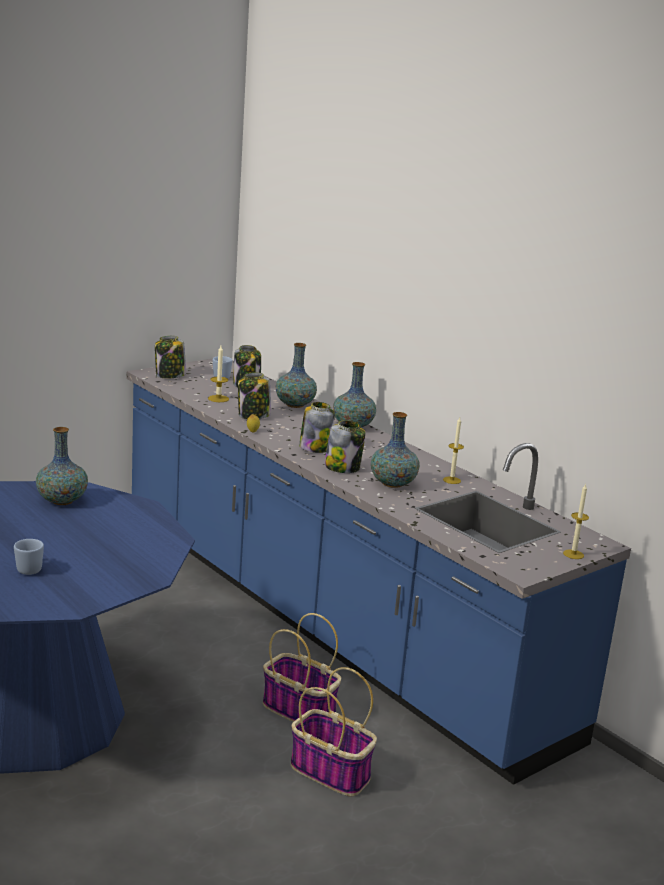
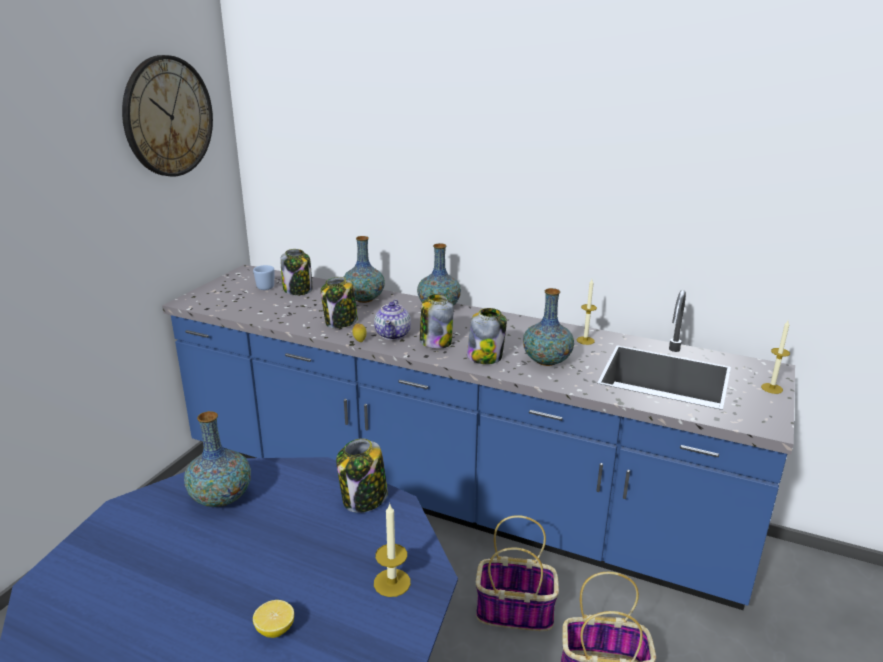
camera: 25 degrees left, 5 degrees up
(30, 568) = (275, 629): blue mug -> lemon
(166, 207) = (168, 116): none -> wall clock
(170, 376) = (213, 299): jar -> jar (364, 499)
(218, 398) = (287, 312): candle -> candle (392, 582)
(286, 434) = (393, 334): none -> teapot

